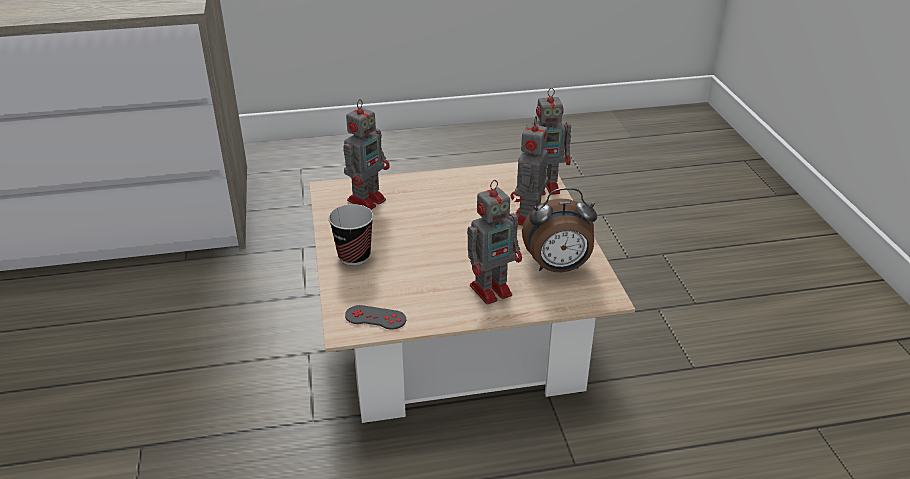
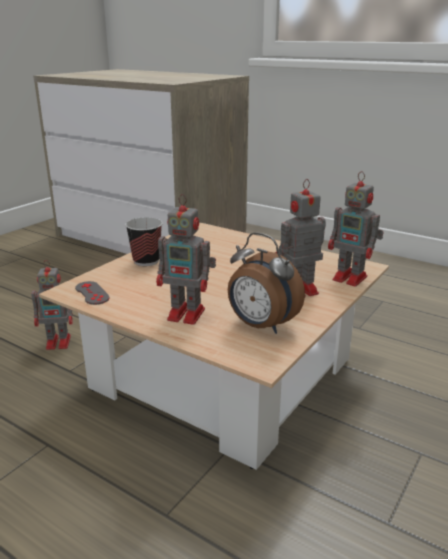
camera: 45 degrees right, 10 degrees down
(368, 199) = (212, 240): toy robot -> toy robot (60, 342)

